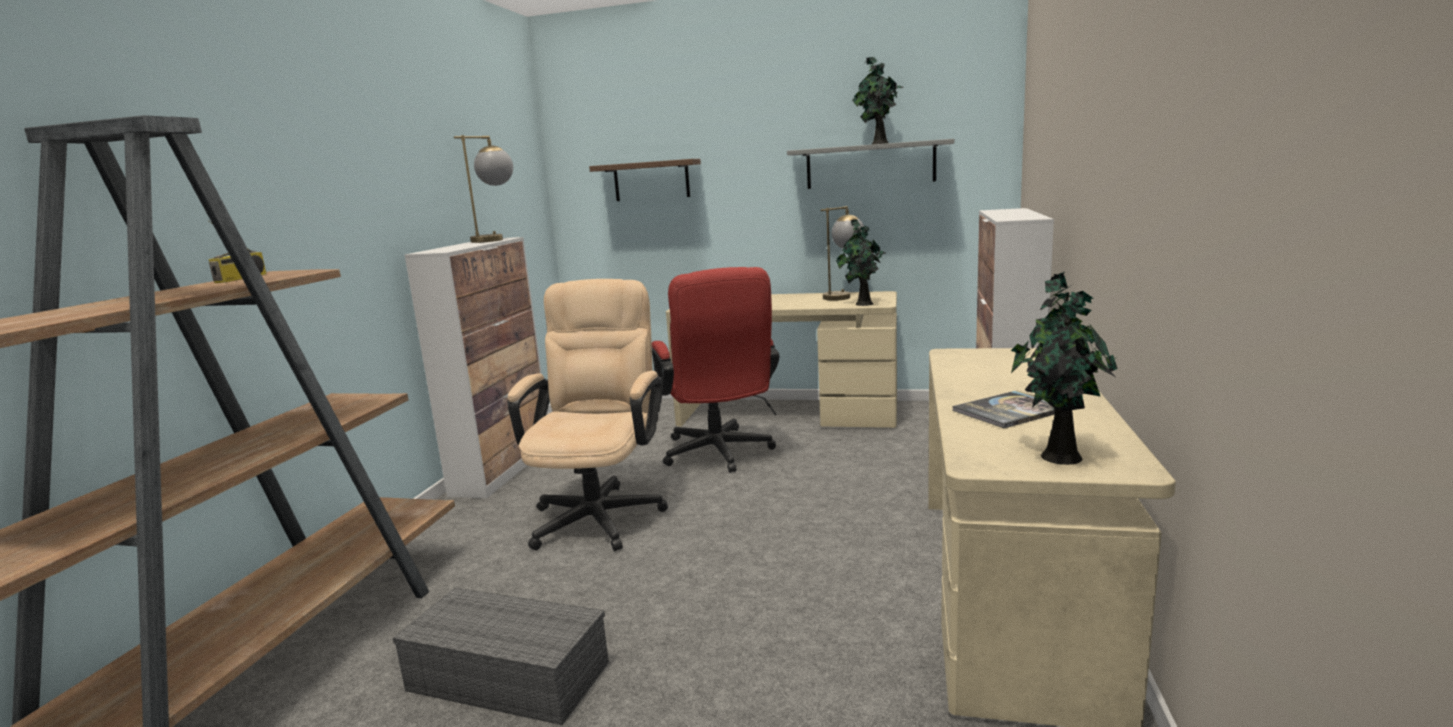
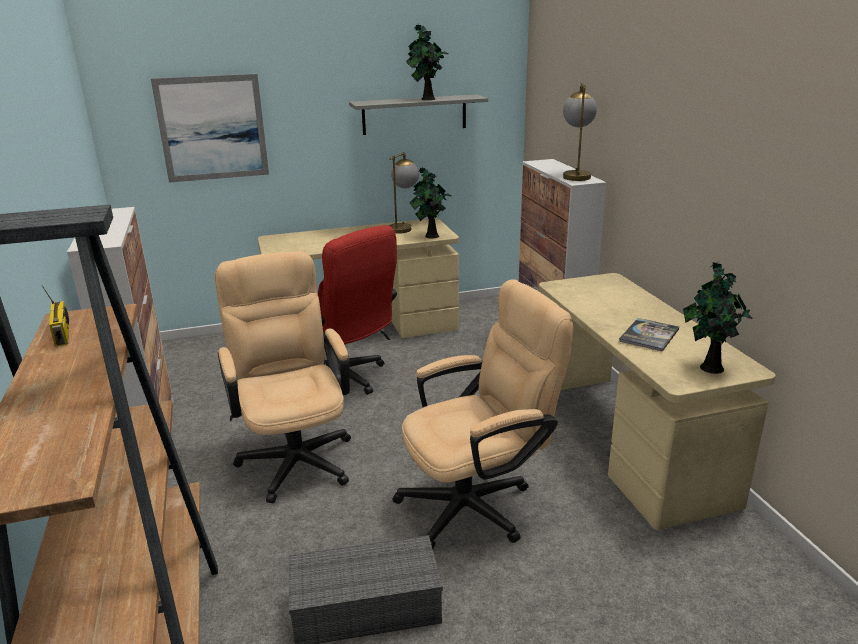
camera: 30 degrees left, 10 degrees up
(496, 239) = (114, 214): table lamp -> table lamp (575, 175)
(651, 180) = (212, 128): brown shelf -> picture
(737, 609) = (478, 504): none -> beige office chair

